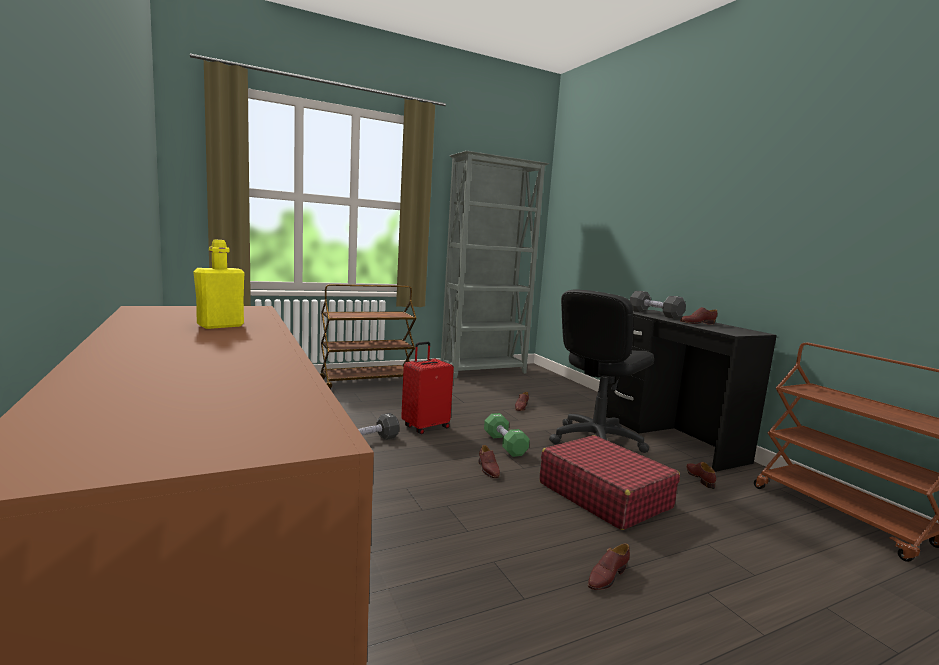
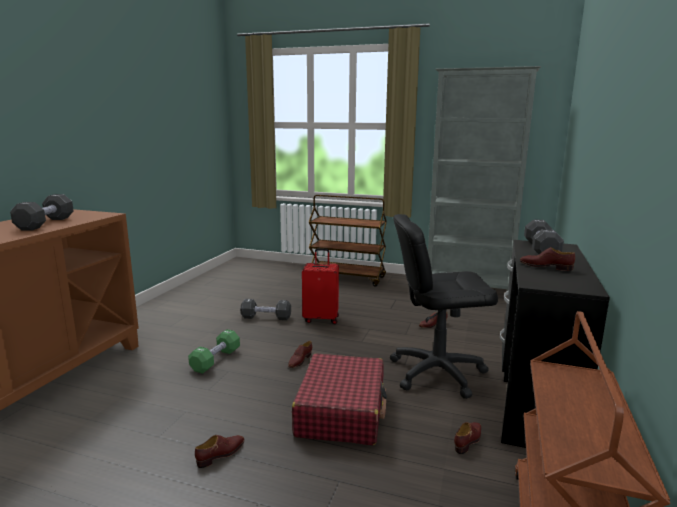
camera: 45 degrees right, 5 degrees up
(220, 326) = (45, 223): yellow bottle -> black dumbbell
(504, 444) = (350, 348): green dumbbell -> green dumbbell (215, 360)
(606, 576) = (221, 454): brown shoe -> brown shoe turned 135 degrees clockwise

